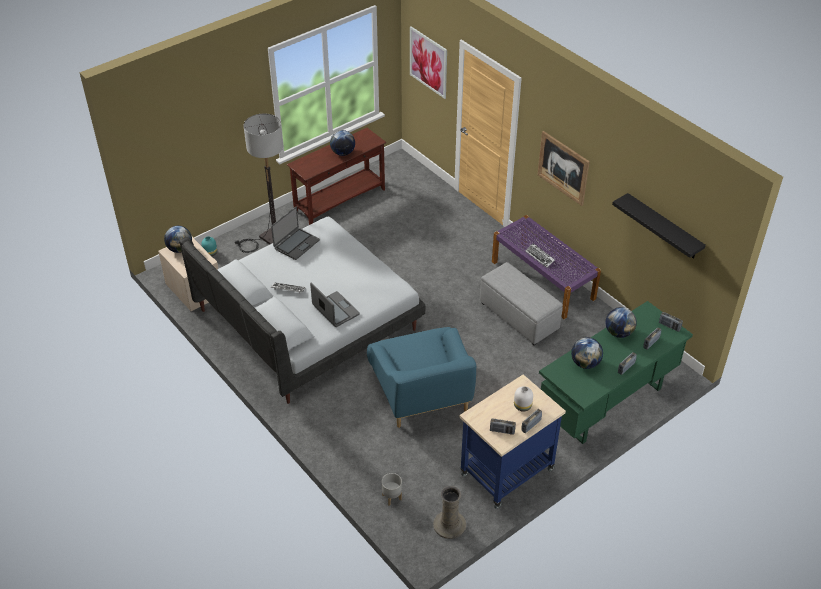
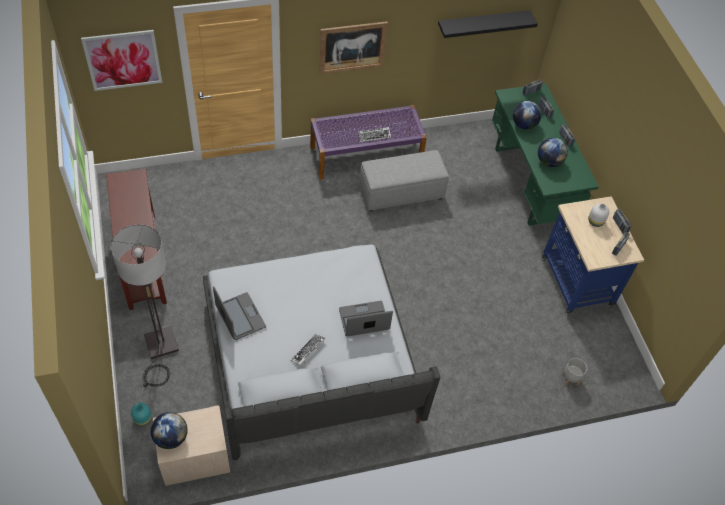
camera: 70 degrees left, 10 degrees up
(343, 153) = (136, 212): globe -> none
(422, 392) = (457, 304): blue armchair -> none
(449, 524) = (615, 348): beige vase -> none

